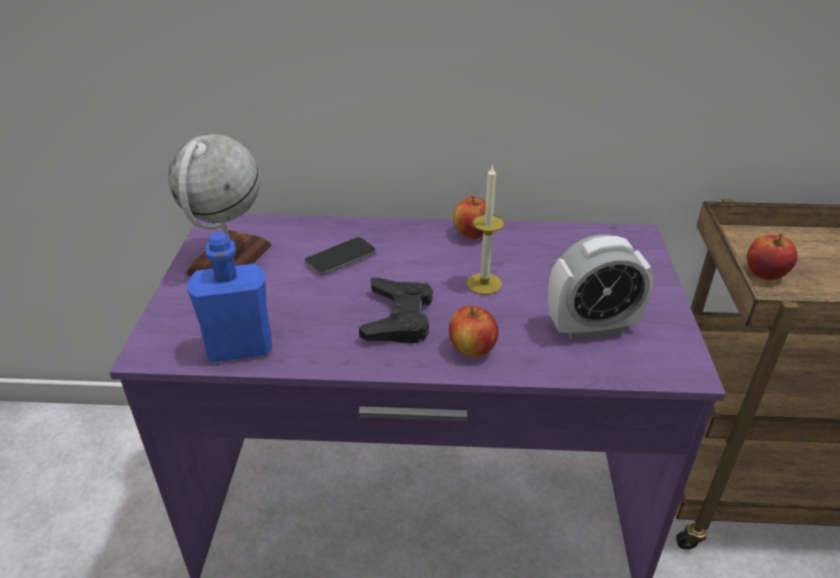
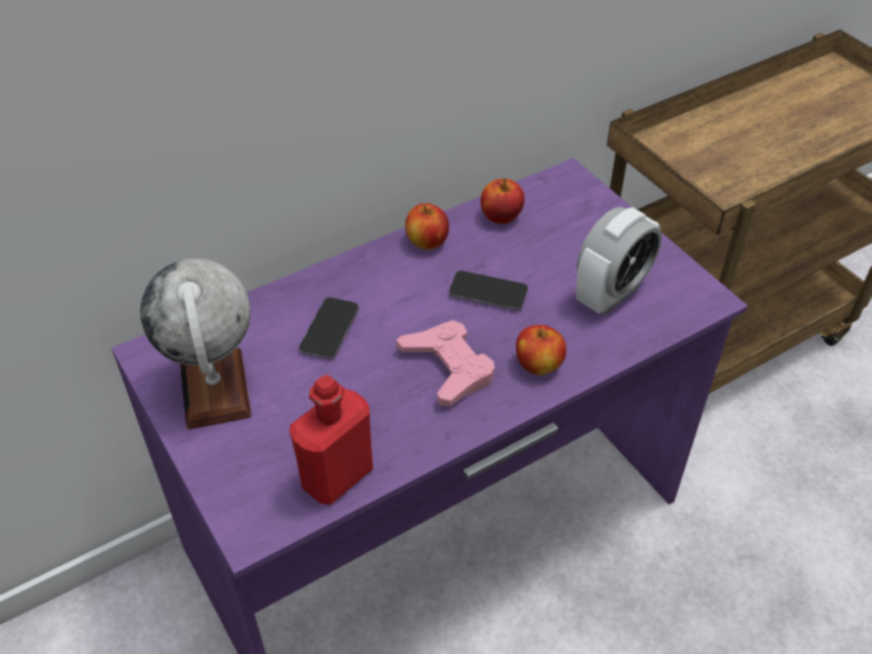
camera: 35 degrees left, 10 degrees up
(240, 348) = (337, 476): blue bottle -> red bottle
(398, 318) = (448, 367): black game controller -> pink game controller
(484, 284) = (488, 293): candle -> phone
(764, 274) = (696, 176): apple -> apple (501, 217)

